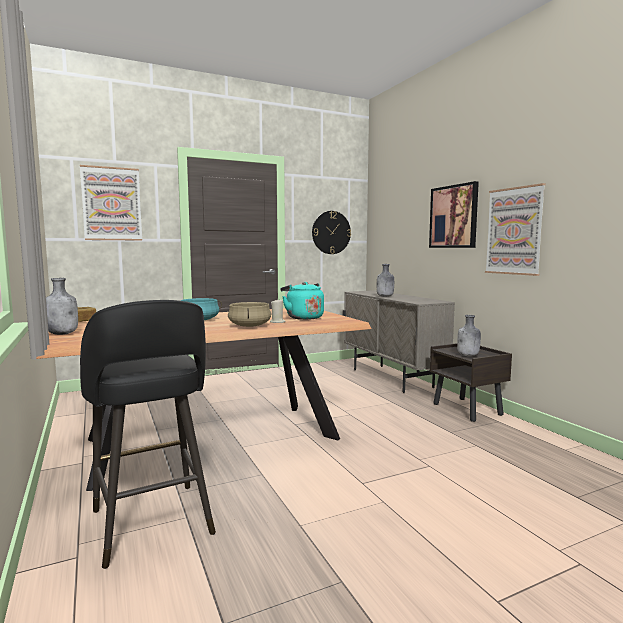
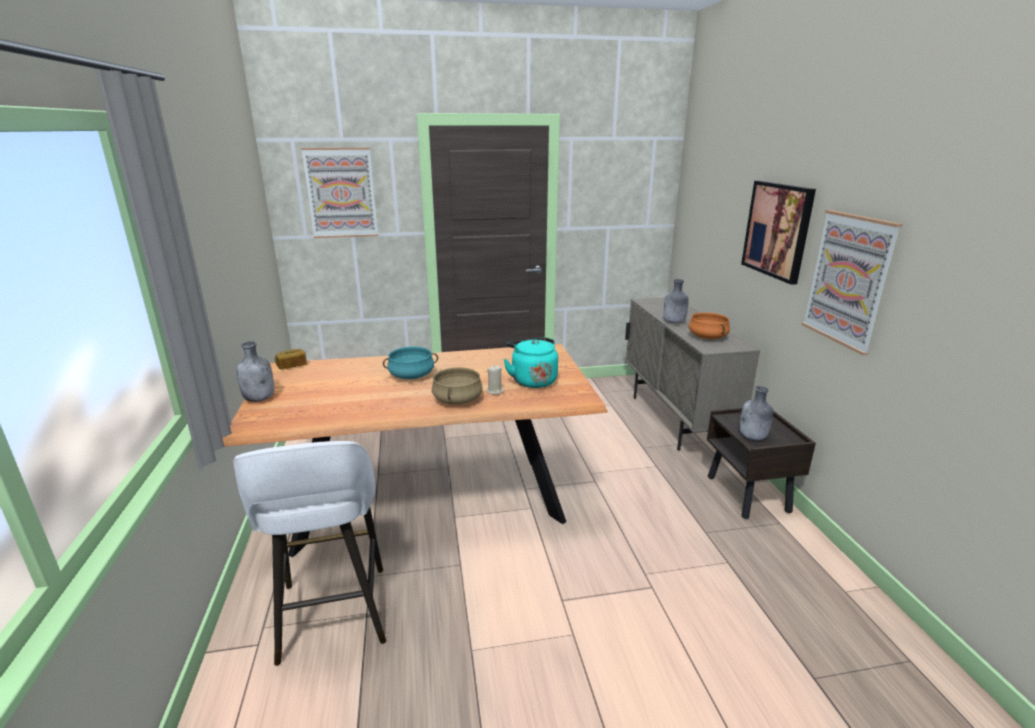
camera: 15 degrees right, 15 degrees up
(152, 524) = (333, 616): black stool -> white stool
(331, 232) = (622, 215): wall clock -> none
(414, 299) = (707, 337): none -> orange cooking pot

